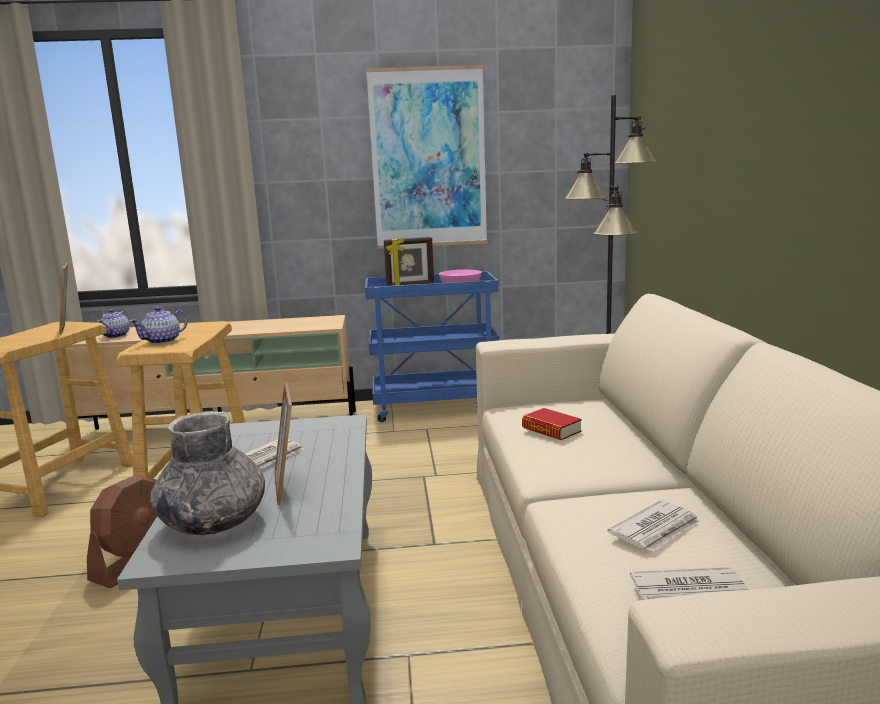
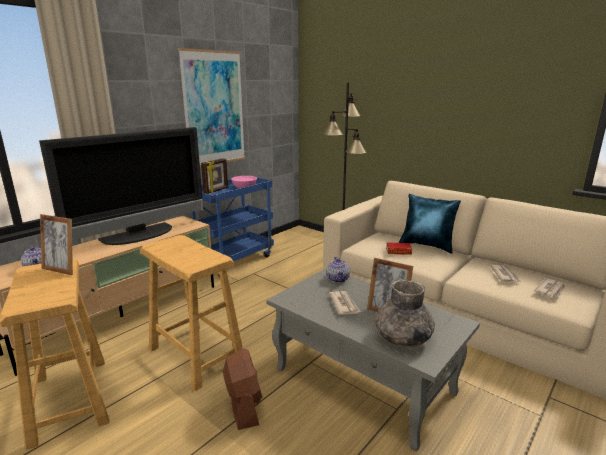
camera: 45 degrees left, 5 degrees up
(163, 341) = (187, 257): teapot -> teapot (338, 279)
(253, 325) = (139, 235): none -> television
(630, 437) = (427, 245): none -> blue pillow

